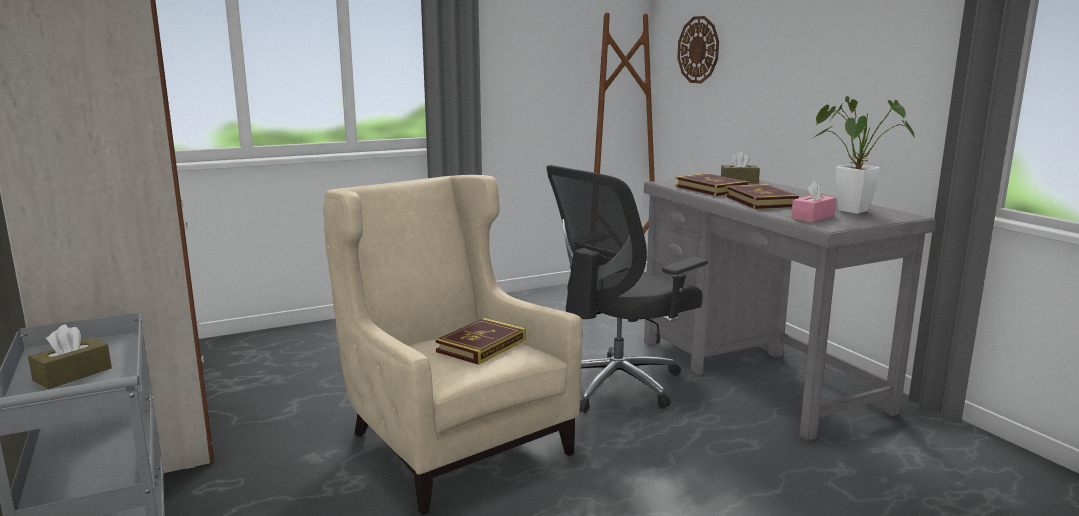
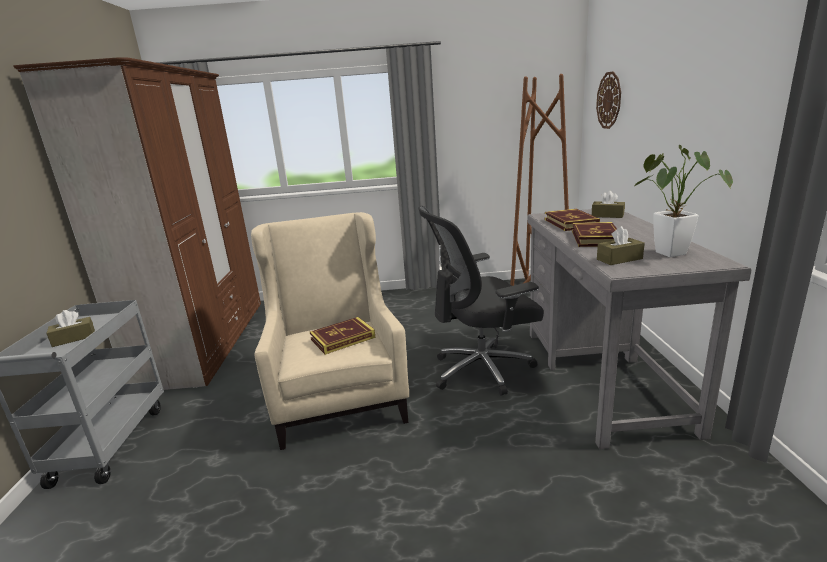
camera: 25 degrees right, 5 degrees up
(812, 217) = (619, 259): pink tissue box -> brown tissue box

